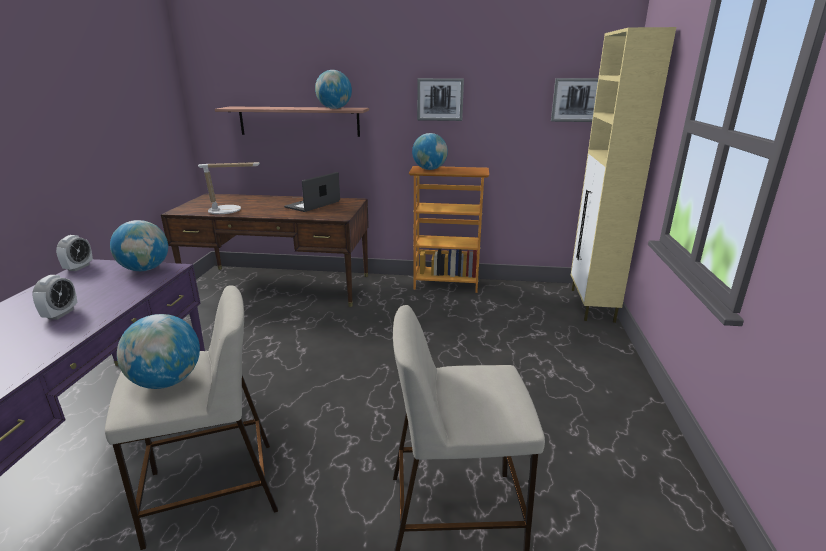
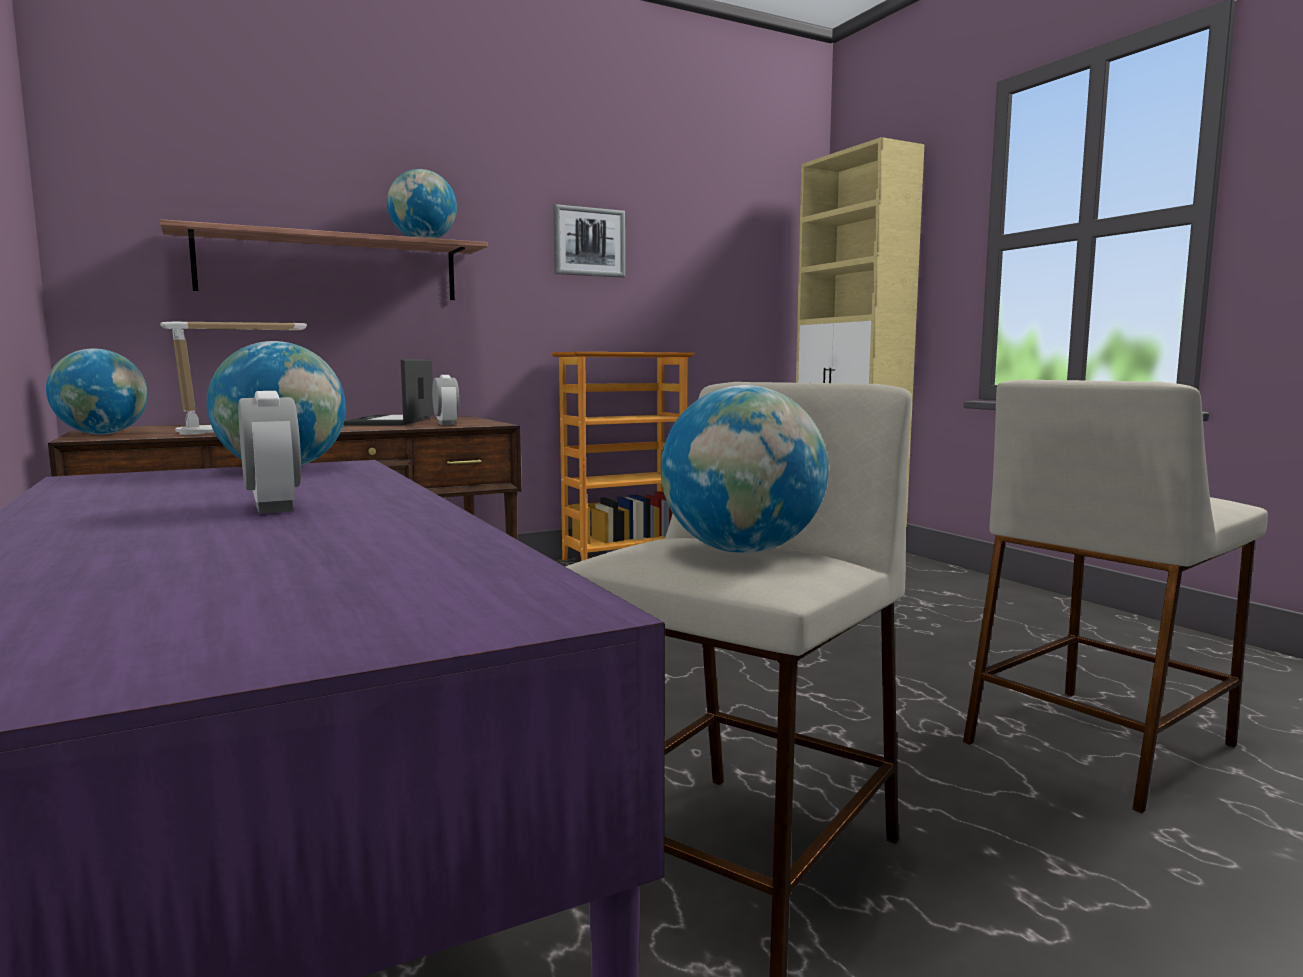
camera: 35 degrees left, 15 degrees down
(79, 267) = (70, 481): alarm clock -> alarm clock (446, 424)
(429, 169) = (592, 351): globe -> globe (102, 434)
(577, 100) = (768, 254): picture -> none

